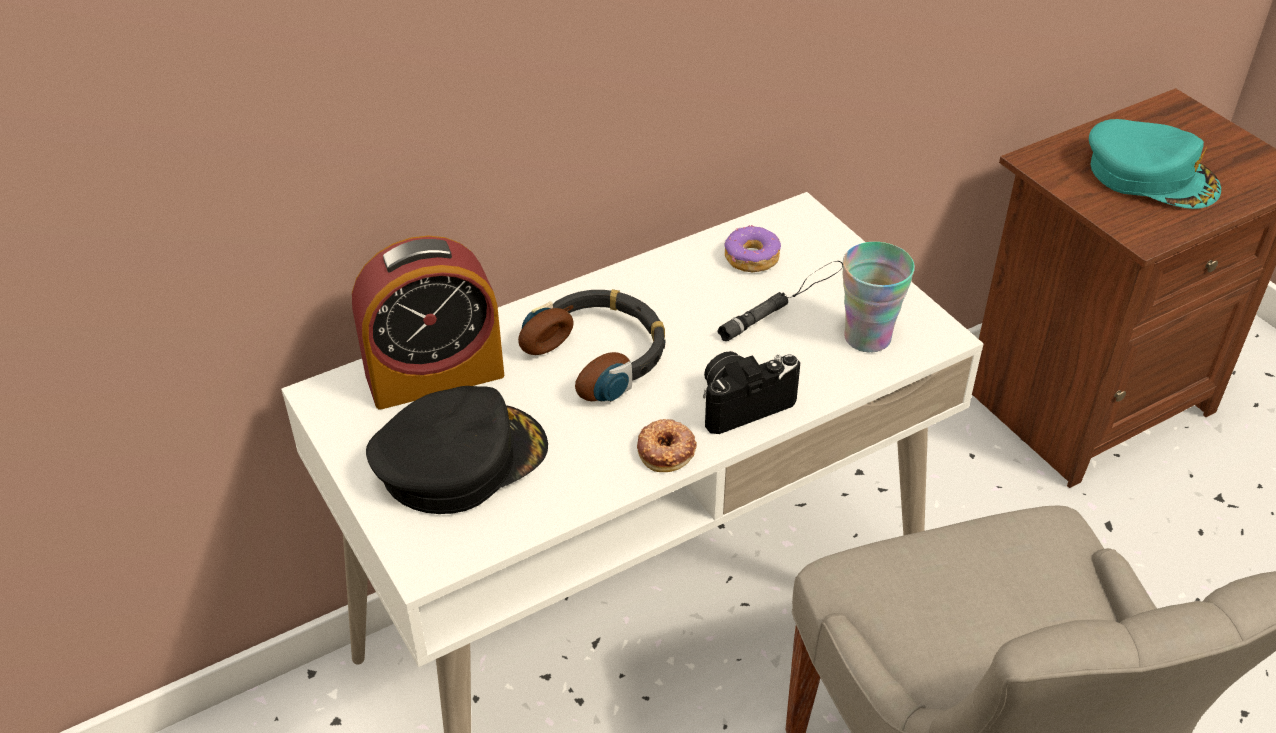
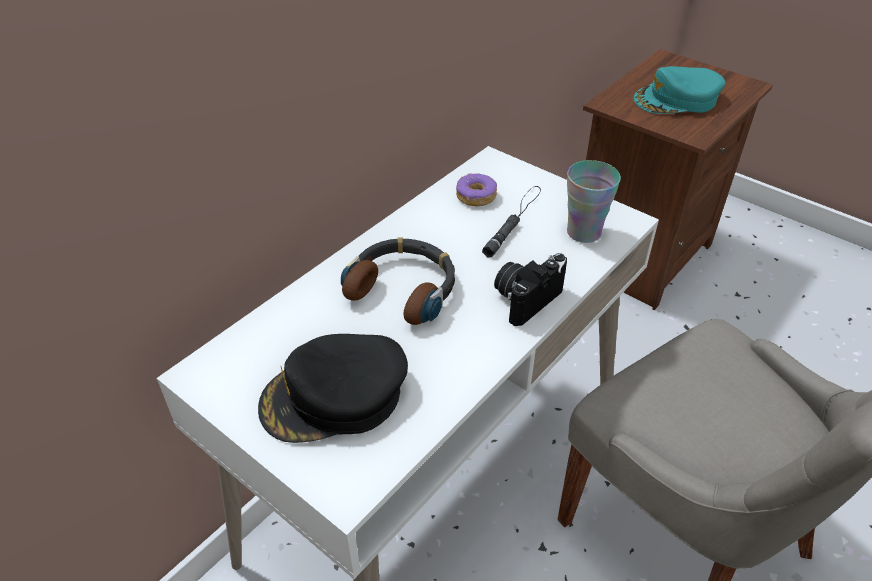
camera: 20 degrees left, 0 degrees up
(435, 375) = (283, 335): alarm clock -> none
(460, 459) = (335, 397): black cap -> black cap turned 150 degrees counterclockwise
(666, 450) = (490, 347): donut -> none
(1151, 175) = (677, 100): turquoise cap -> turquoise cap turned 150 degrees clockwise

